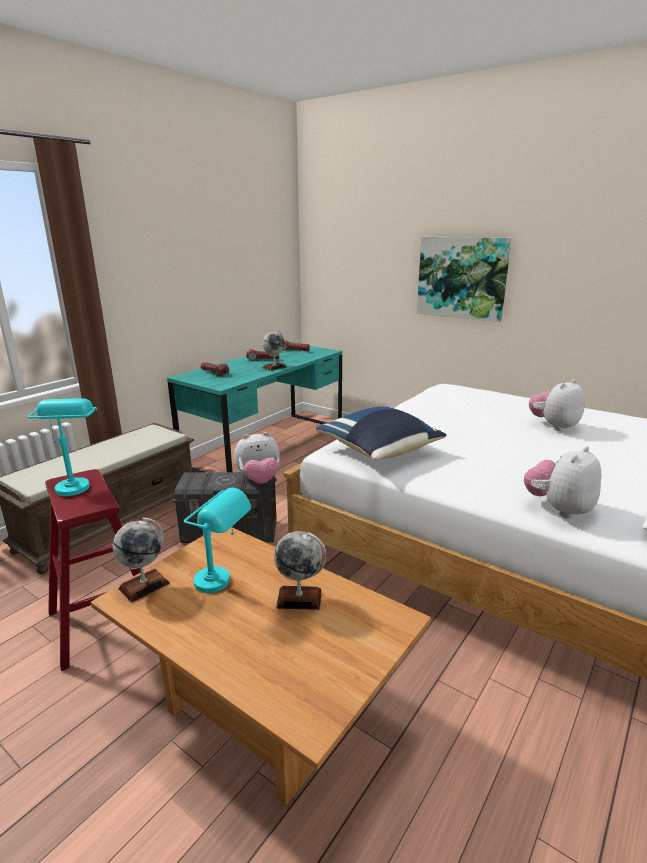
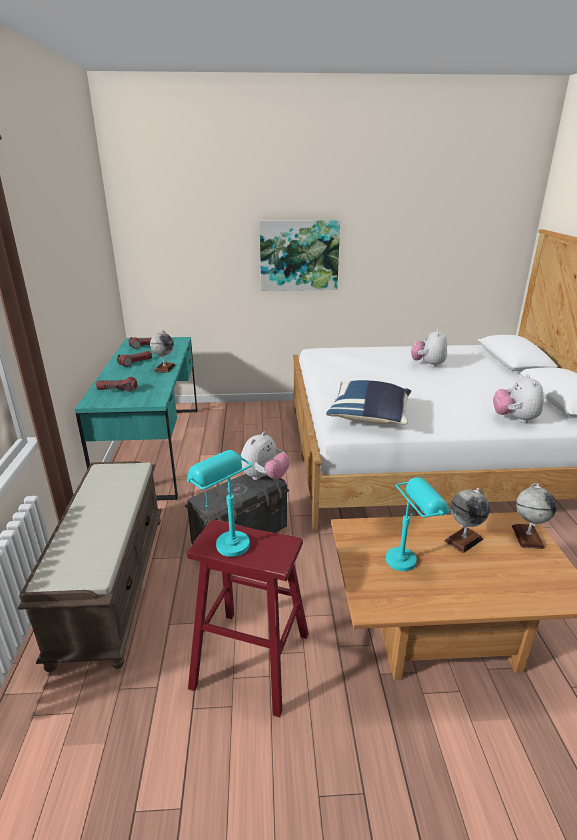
camera: 40 degrees left, 5 degrees up
(144, 585) = (367, 590): globe -> globe (527, 536)

